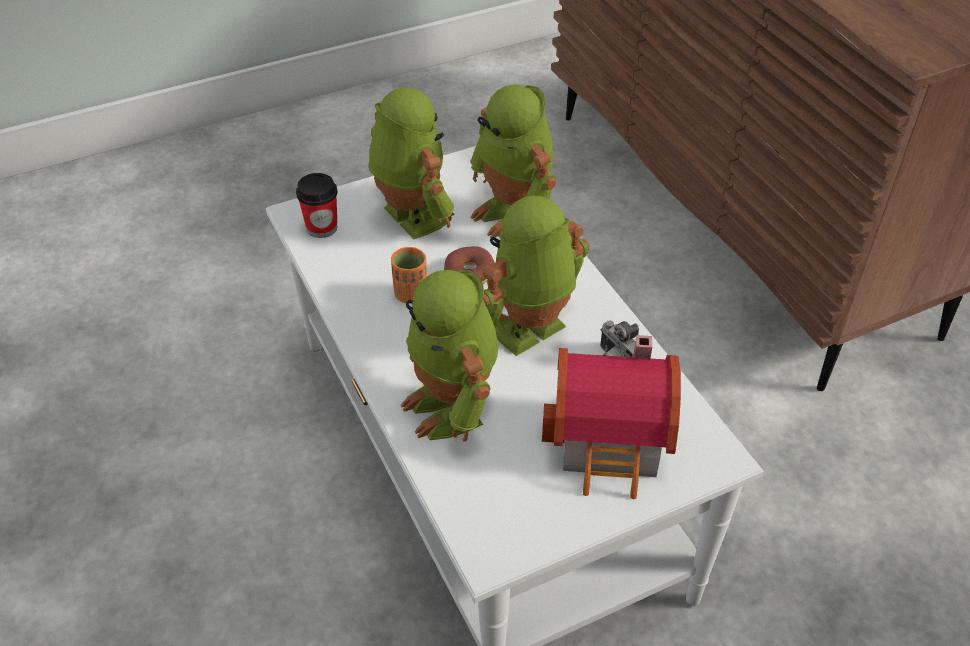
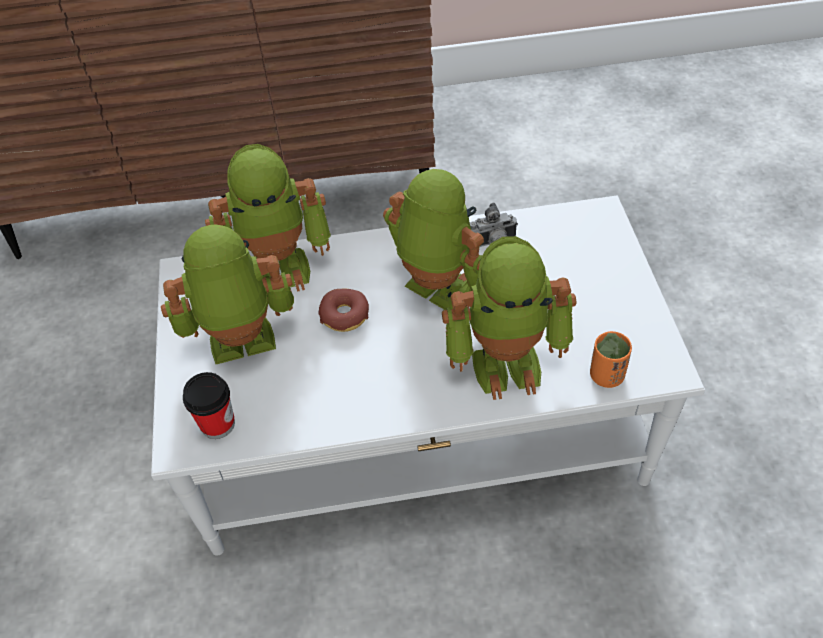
camera: 70 degrees left, 5 degrees up
(411, 294) = (353, 365): orange cup -> orange cup (606, 375)
(529, 332) = (436, 290): toy robot -> toy robot turned 150 degrees clockwise
(613, 444) = (575, 268): toy house -> none

